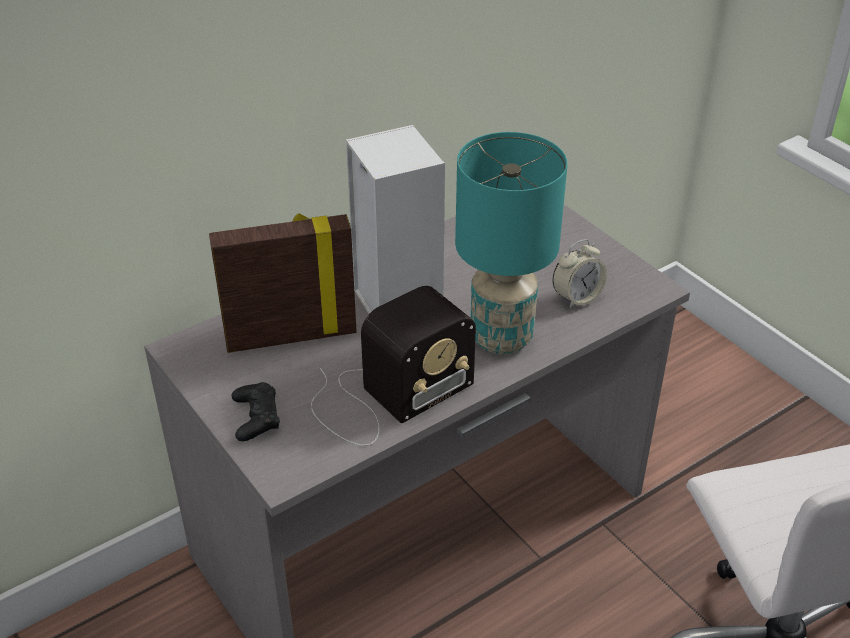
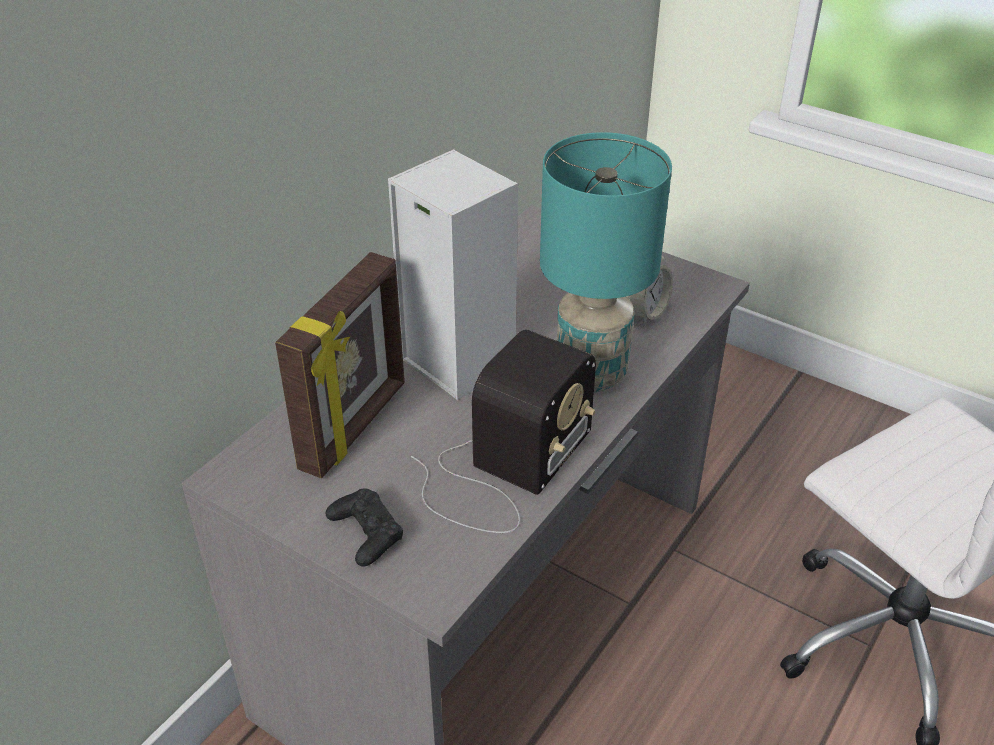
camera: 20 degrees left, 0 degrees up
(290, 335) = (356, 427): picture frame -> picture frame turned 150 degrees clockwise

